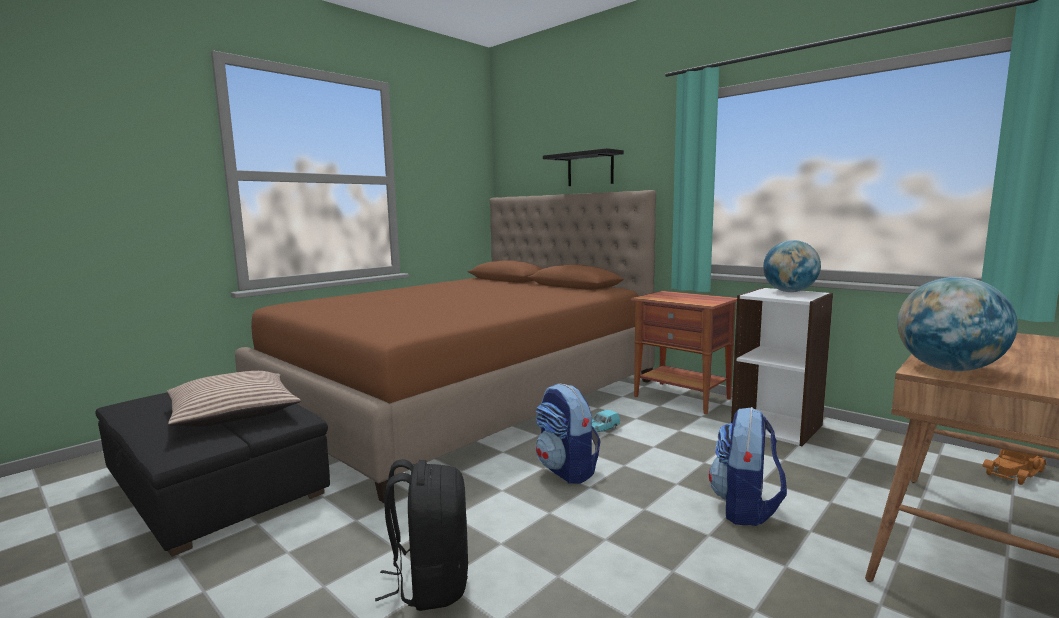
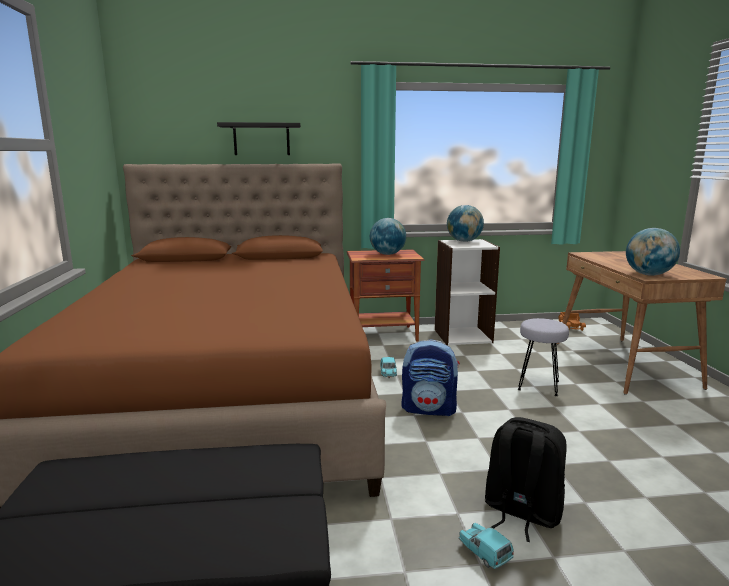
camera: 50 degrees left, 5 degrees up
(233, 412) = (212, 484): pillow -> none
(341, 583) = (484, 553): none -> turquoise toy car
(689, 298) = (387, 254): none -> globe
(745, 508) = (539, 386): backpack -> grey stool

